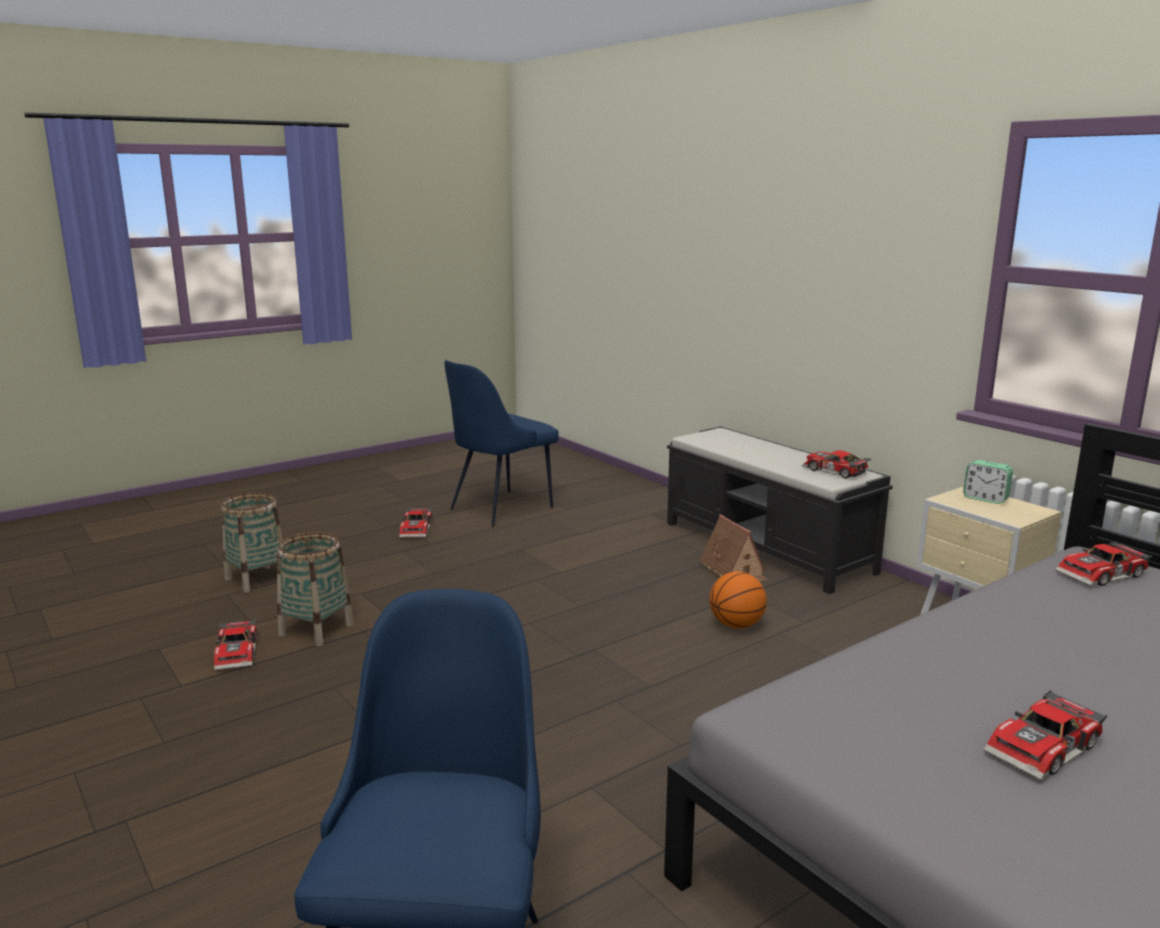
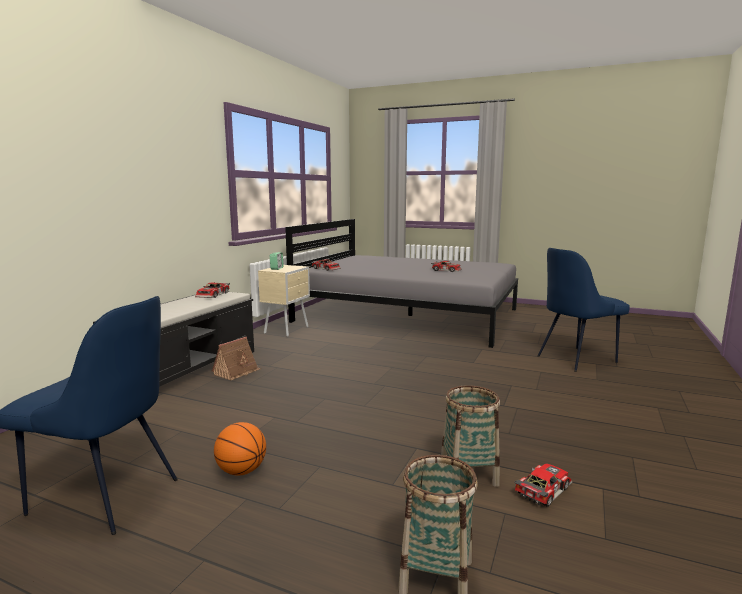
camera: 120 degrees left, 5 degrees down
(418, 529) = (203, 528): toy car -> none
(736, 625) = (311, 362): basketball -> basketball (241, 471)

